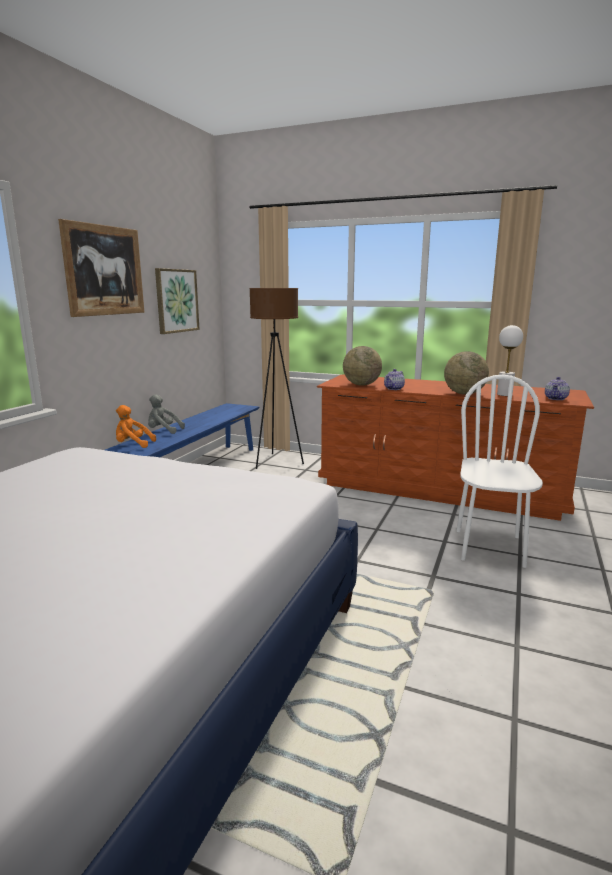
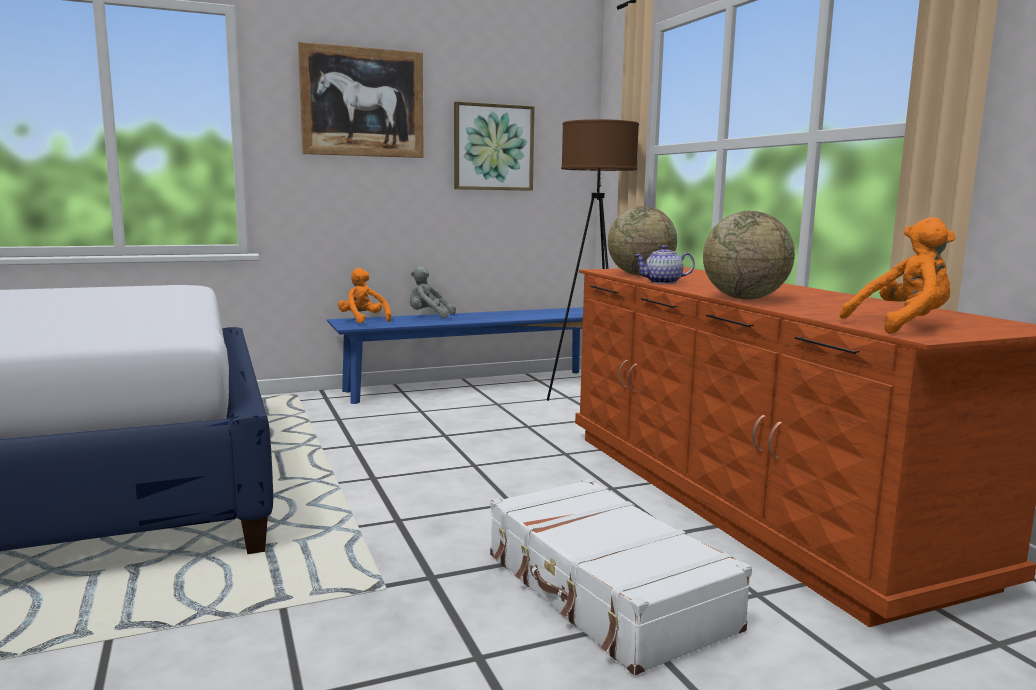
camera: 45 degrees right, 5 degrees down
(163, 431) = (428, 316): grey plush toy -> grey plush toy turned 45 degrees counterclockwise
(490, 548) = (605, 592): white chair -> white suitcase
(504, 394) = (819, 308): white table lamp -> none
(556, 398) = (902, 326): teapot -> orange plush toy

